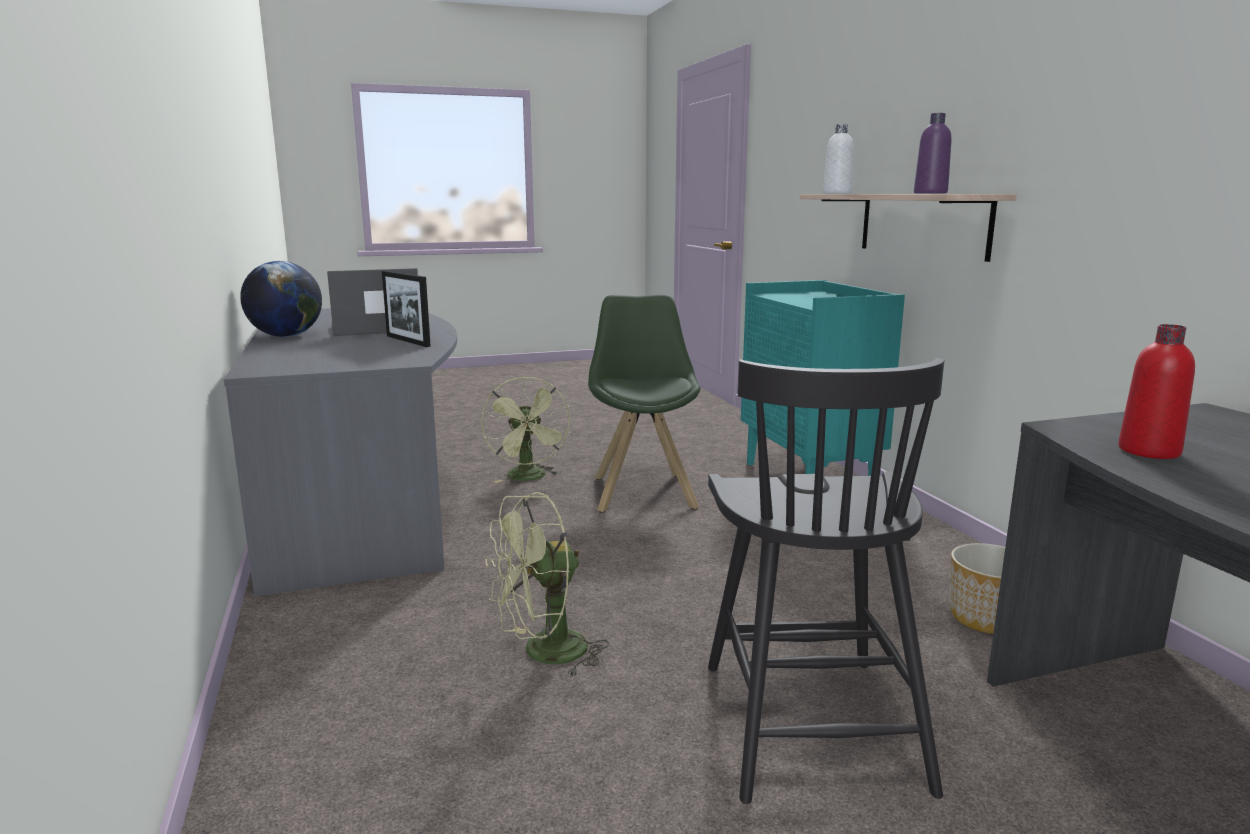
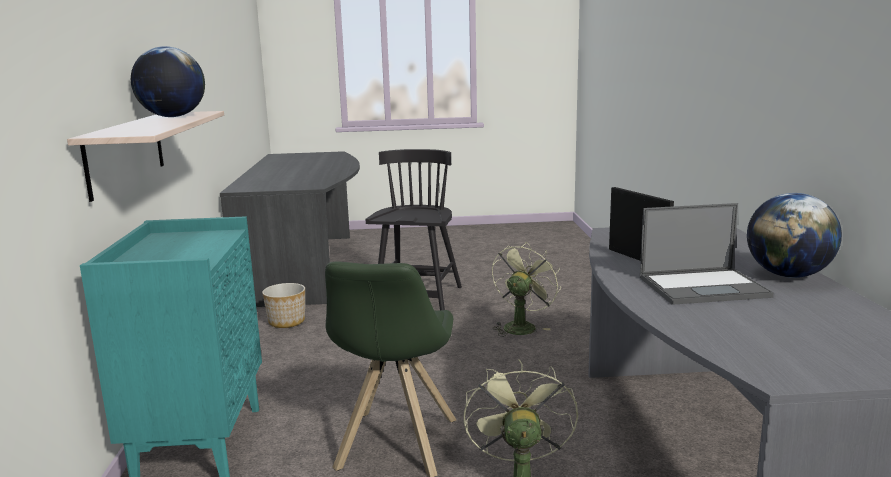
camera: 165 degrees left, 0 degrees up
(543, 654) = (521, 326): green fan -> green fan turned 45 degrees counterclockwise
(837, 193) = (143, 130): white bottle -> none
(930, 193) = (173, 117): purple bottle -> globe
(1149, 451) = (315, 180): red bottle -> none

